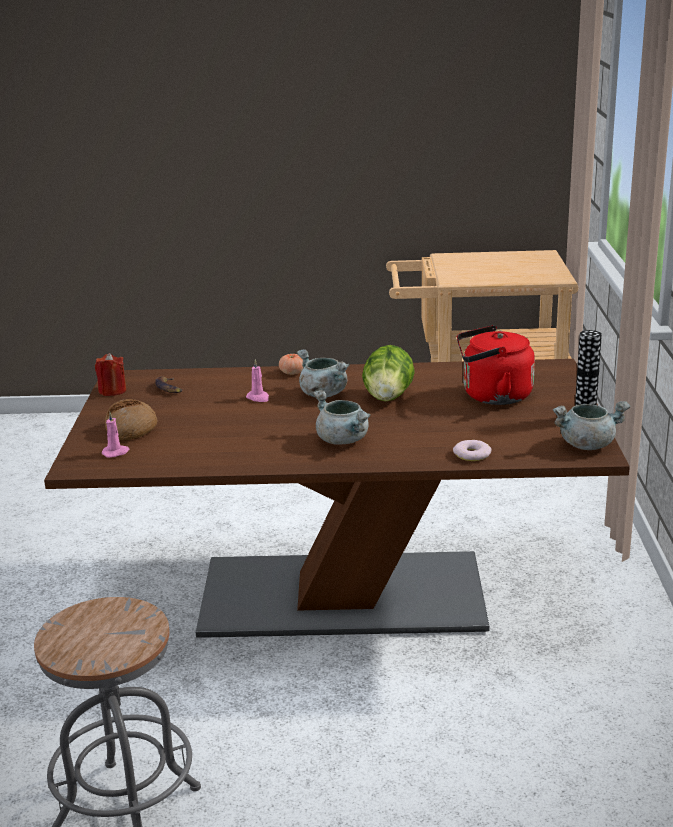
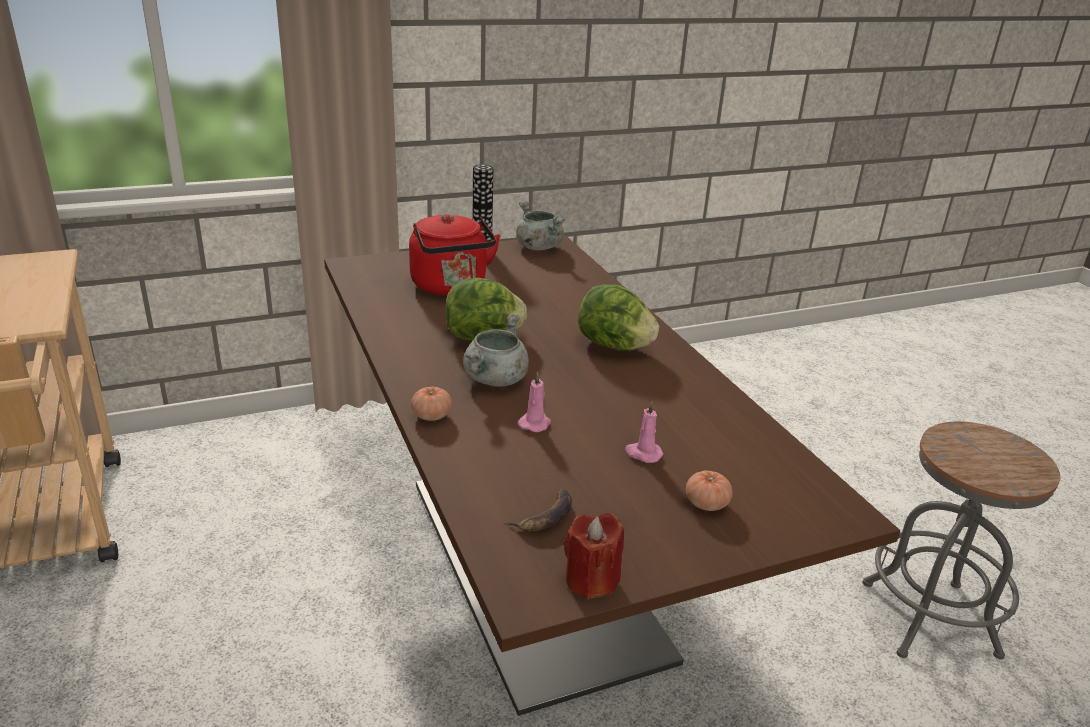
camera: 115 degrees left, 5 degrees up
(116, 452) = (779, 492): pink candle -> pink candle (643, 453)
(131, 429) = (706, 503): bread -> tomato
(344, 440) = (614, 346): grey cooking pot -> lettuce
(472, 454) = (594, 286): donut -> none

